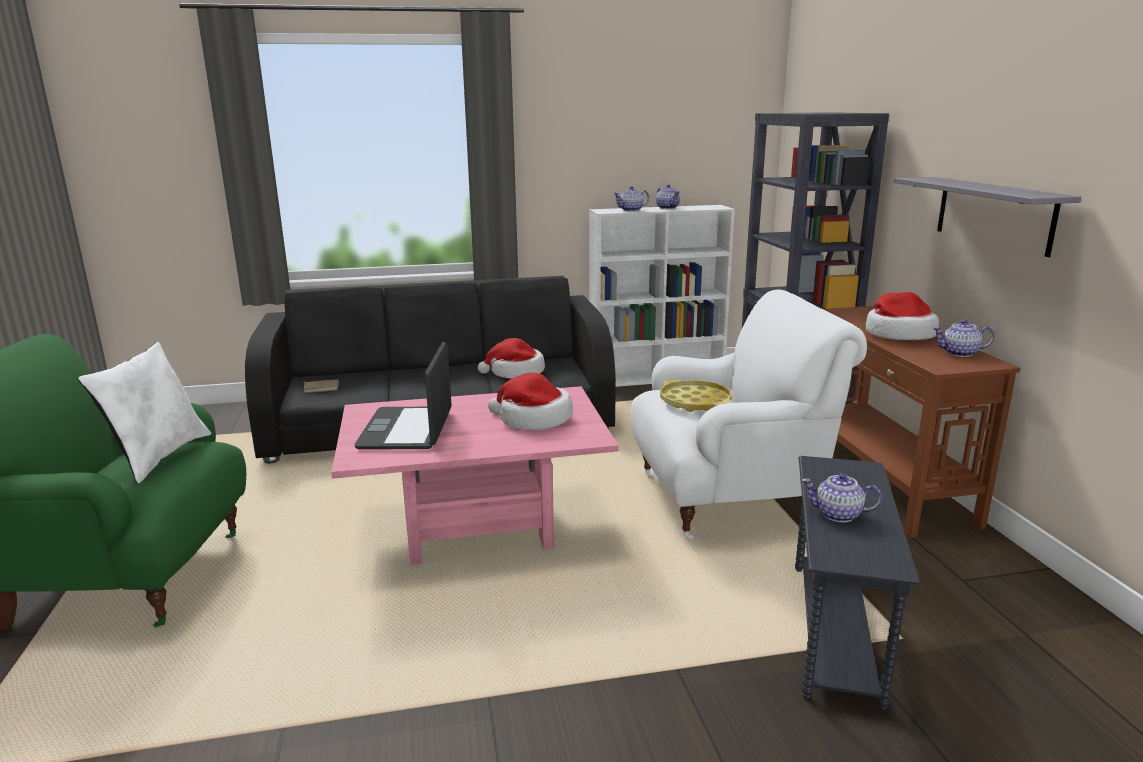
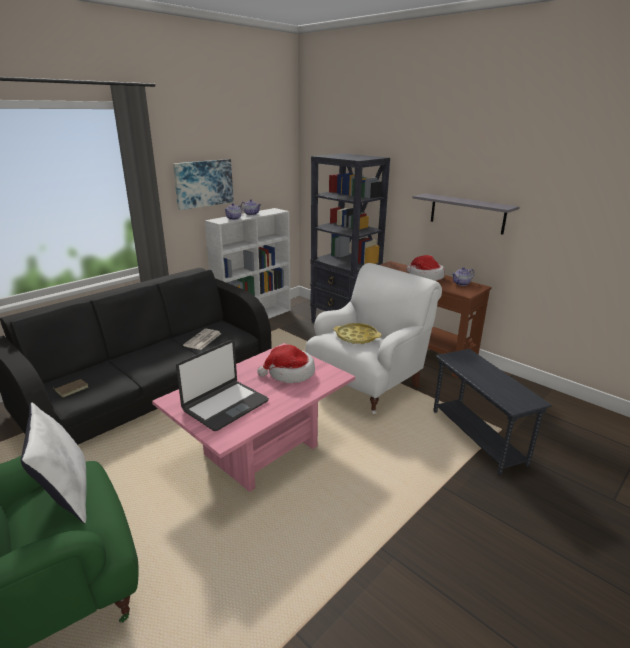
camera: 35 degrees left, 5 degrees up
(407, 430) = (225, 405): laptop -> laptop turned 105 degrees counterclockwise
(515, 372) = (202, 340): hat -> newspaper
(594, 154) = (203, 183): none -> picture
(838, 515) = (489, 382): teapot -> none

